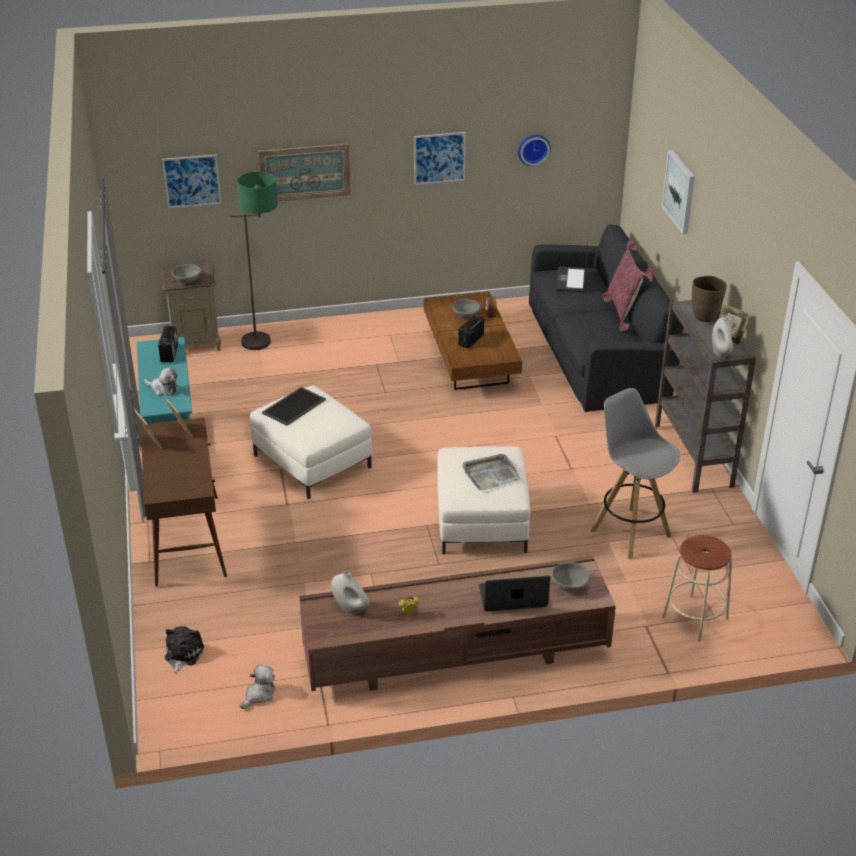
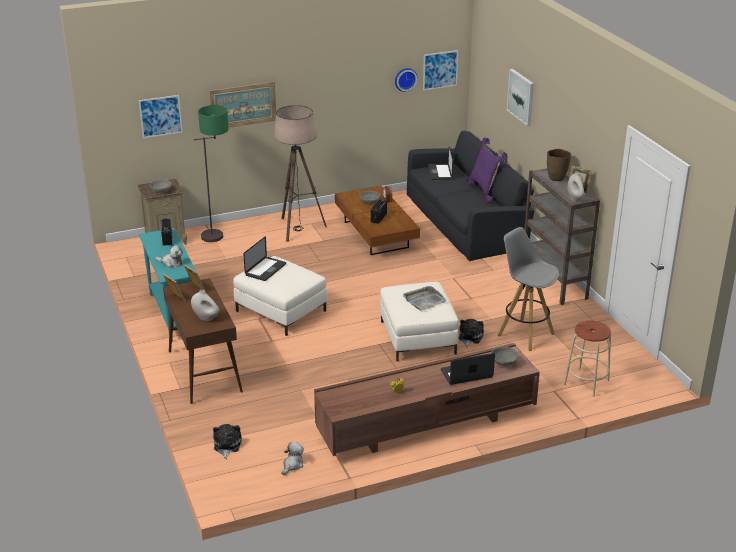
camera: 10 degrees left, 5 degrees down
(293, 406) = (265, 269): tray -> laptop
(350, 608) = (354, 393): white vase -> white vase (206, 318)
(371, 341) = (298, 228): none -> floor lamp
(439, 158) = (339, 89): picture -> picture (440, 70)
(552, 529) = (469, 337): none -> plush toy
(624, 316) = (485, 192): red pillow -> purple pillow

